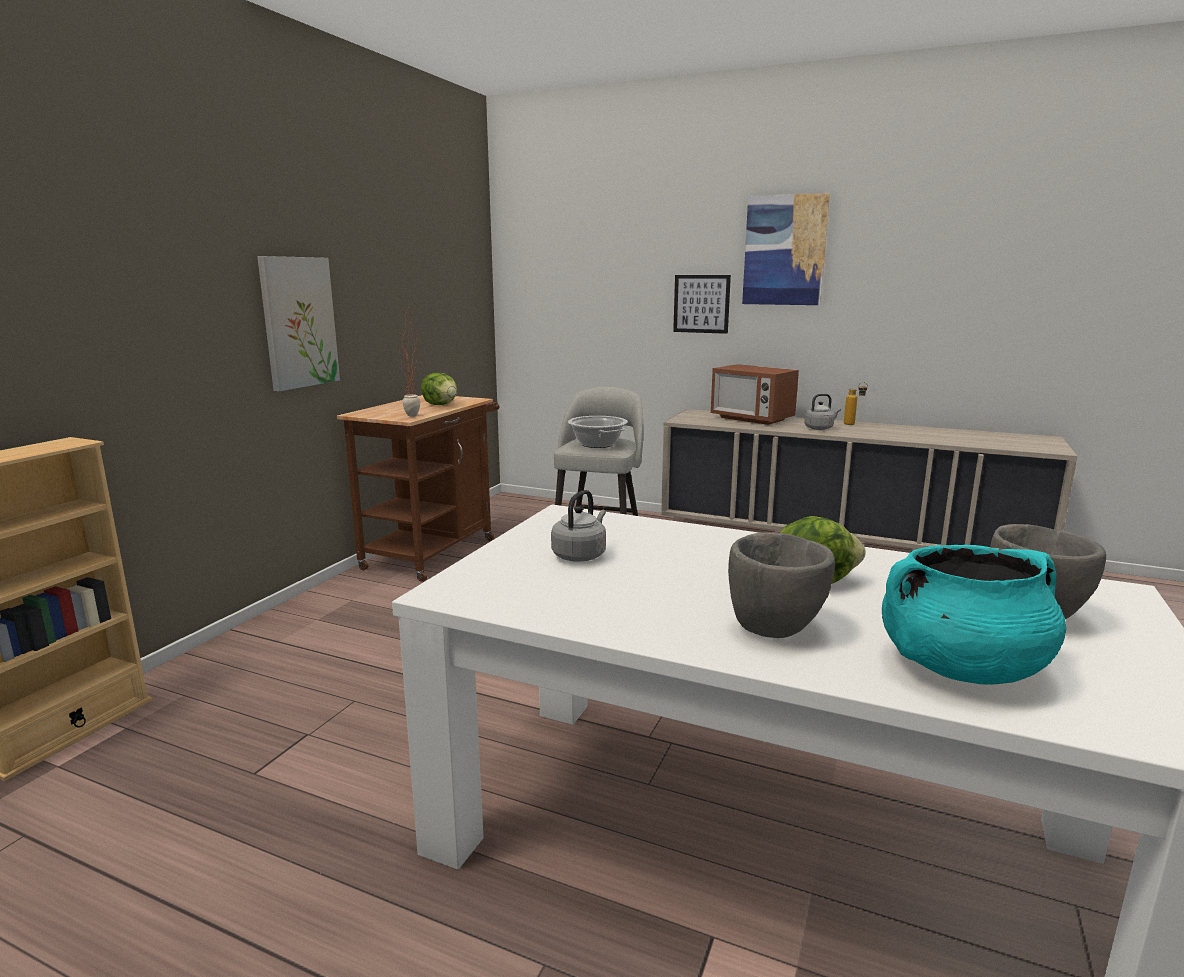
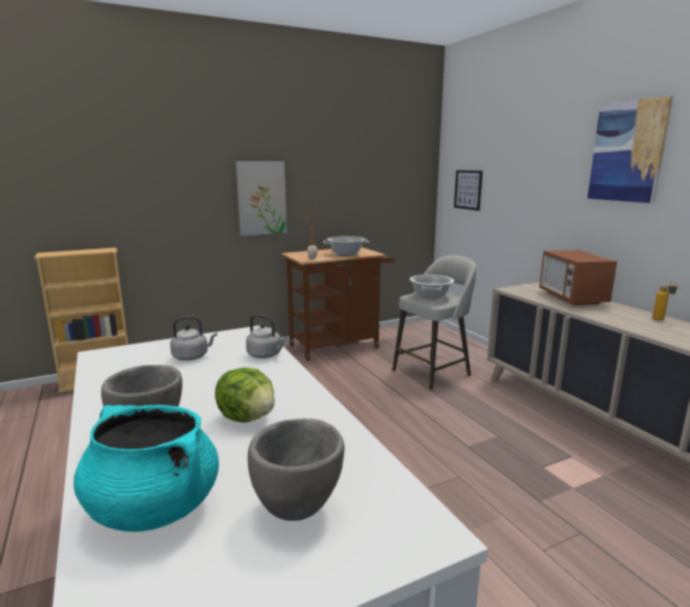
camera: 40 degrees right, 0 degrees up
(441, 404) = (346, 254): lettuce -> cooking pot
(701, 304) = (558, 196): picture -> picture (468, 189)
(820, 428) = (615, 317): grey kettle -> grey kettle (266, 355)

